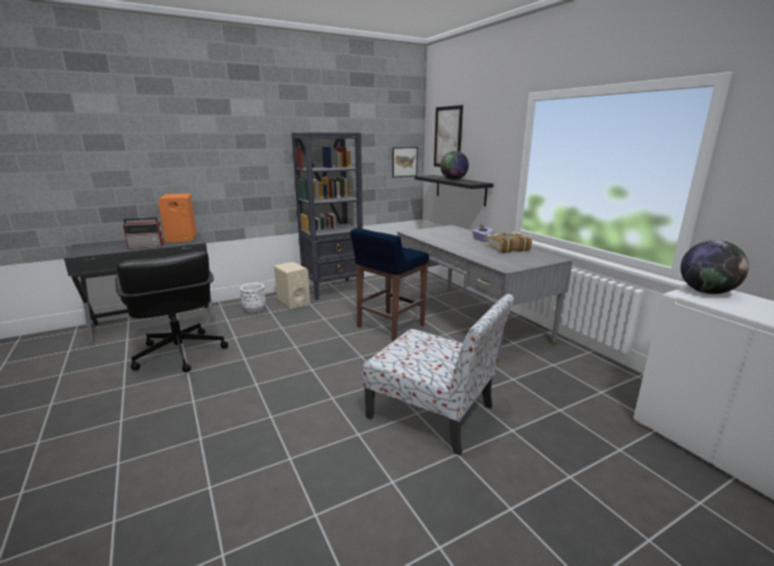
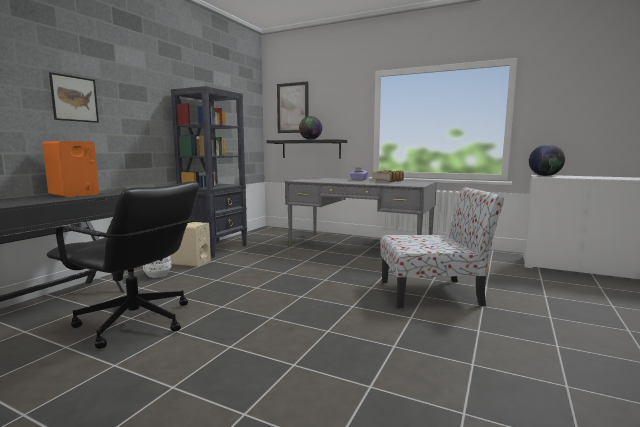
camera: 35 degrees left, 10 degrees down
(147, 246) = (47, 200): radio -> none
(389, 326) = (311, 260): blue stool -> none
(404, 162) = (252, 129): picture -> picture (74, 99)

